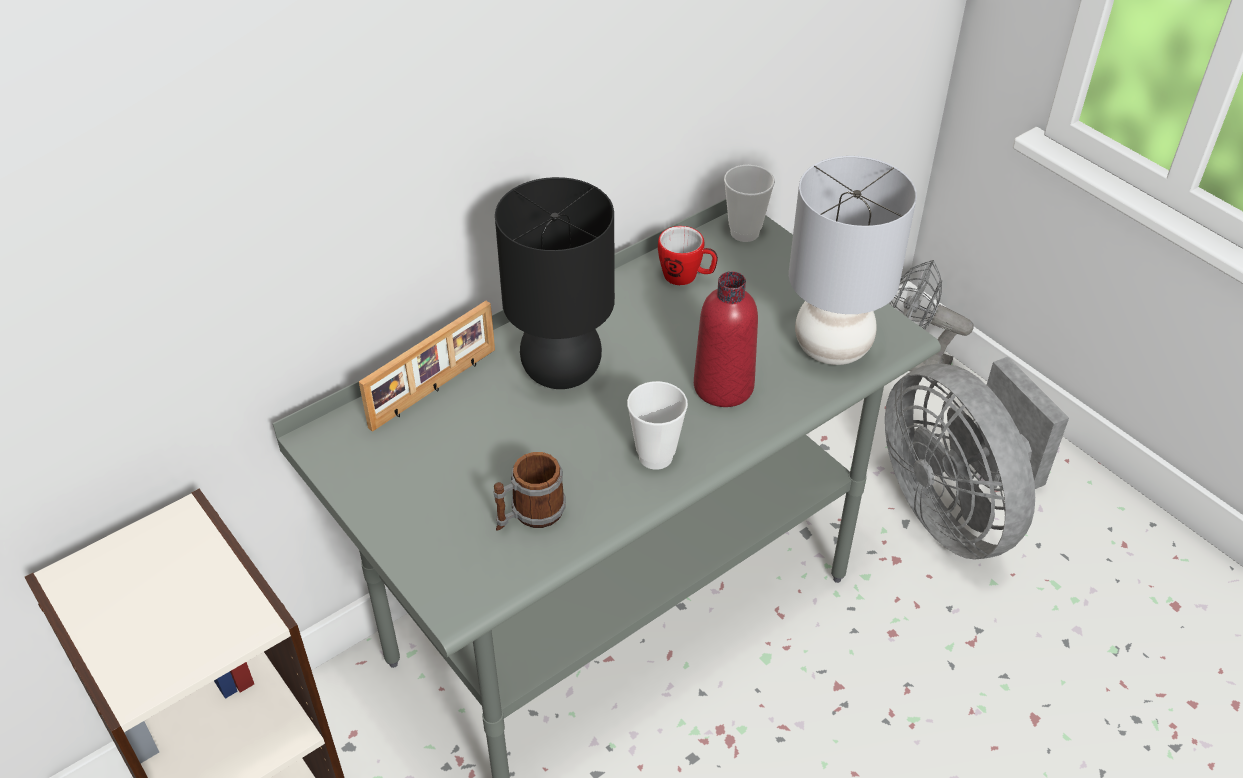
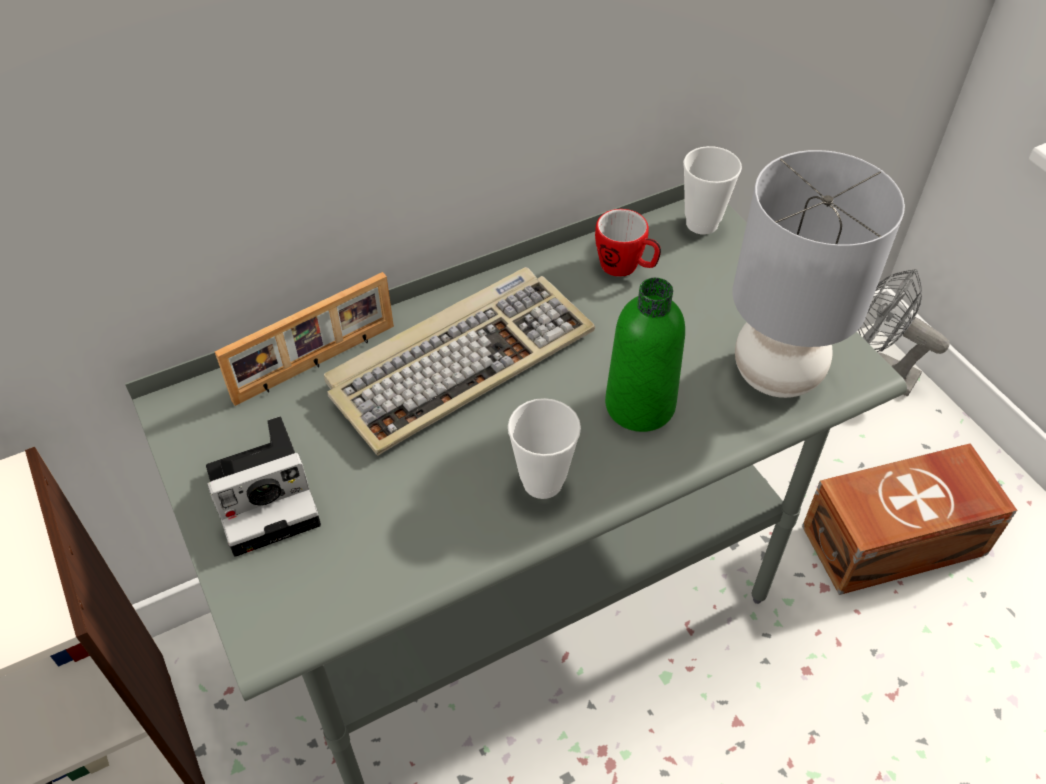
camera: 10 degrees right, 5 degrees up
(424, 498) = (268, 495): none -> camera
(529, 515) = (381, 534): mug -> none
(561, 370) = (460, 360): black table lamp -> keyboard
(723, 387) = (640, 405): red bottle -> green bottle
(955, 511) = (897, 542): grey fan -> brown storage box

